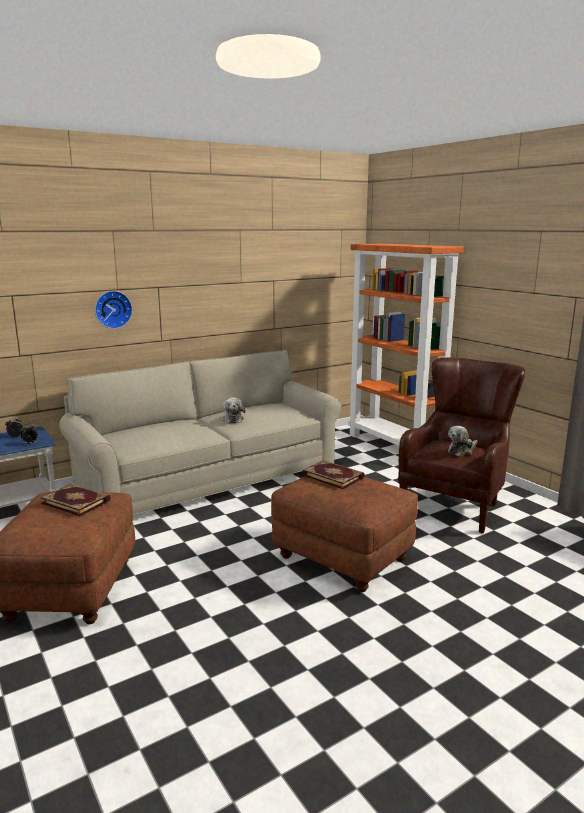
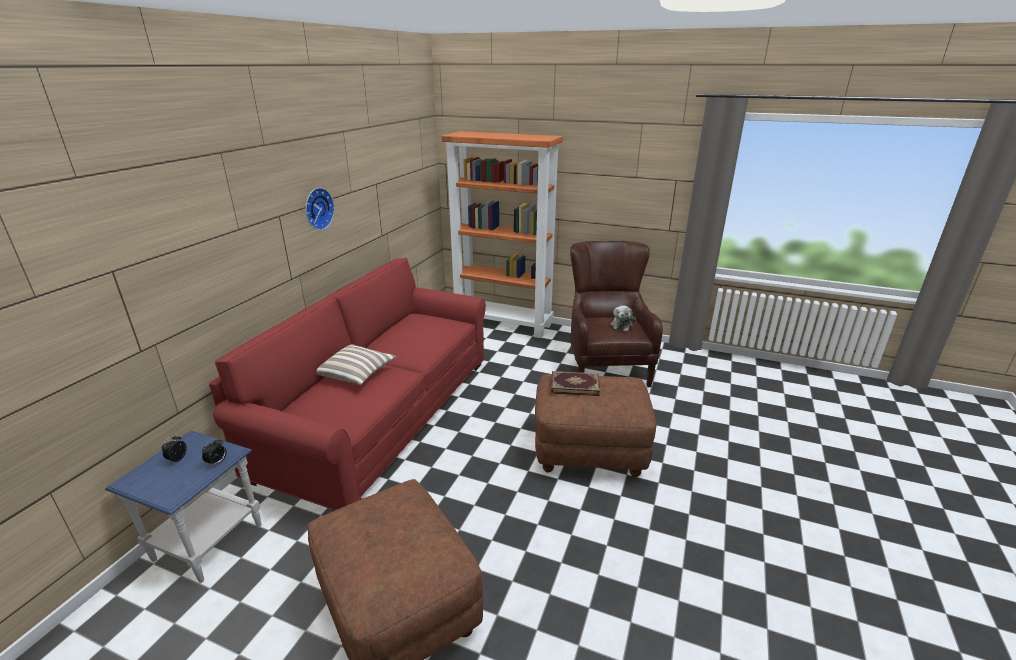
camera: 35 degrees left, 10 degrees up
(76, 501) = (388, 516): book -> none
(112, 309) = (239, 256): wall clock -> wall clock (317, 208)
(177, 426) = (357, 374): none -> pillow
(208, 478) = (381, 413): beige sofa -> red sofa
(232, 419) = (400, 347): plush toy -> none

